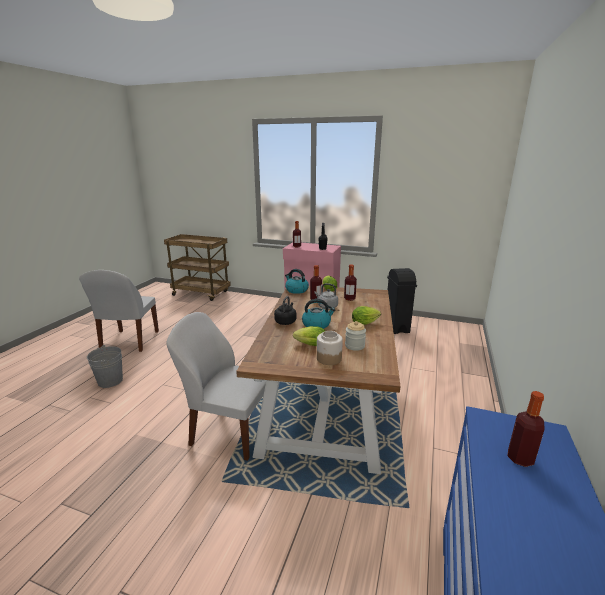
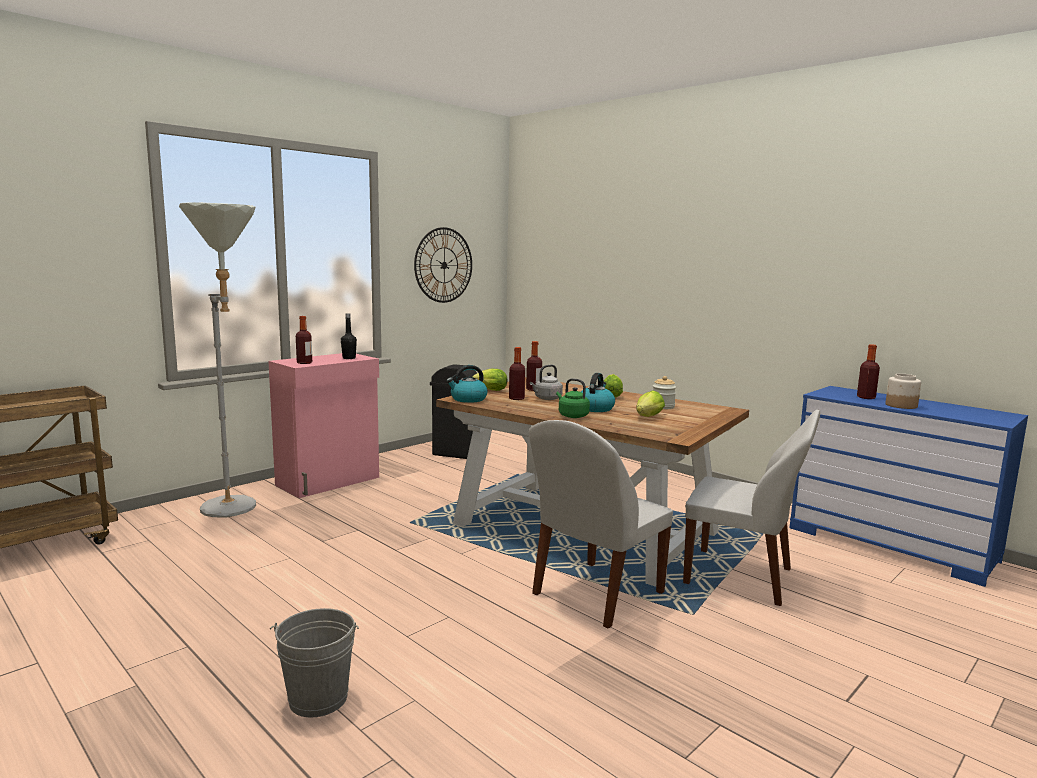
camera: 65 degrees left, 10 degrees down
(129, 342) = (144, 664): white chair -> white chair (742, 577)
(258, 308) = (235, 511): none -> grey floor lamp
(286, 321) = (572, 416): black kettle -> green kettle
(328, 358) = (684, 417): jar -> jar (901, 405)
(434, 195) = (444, 265): none -> wall clock

